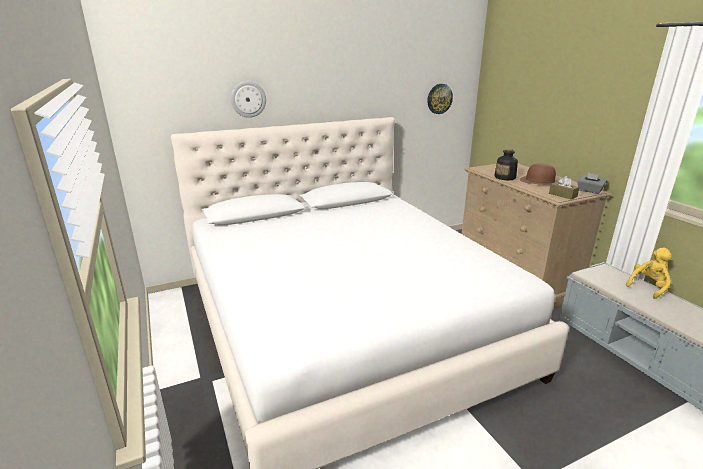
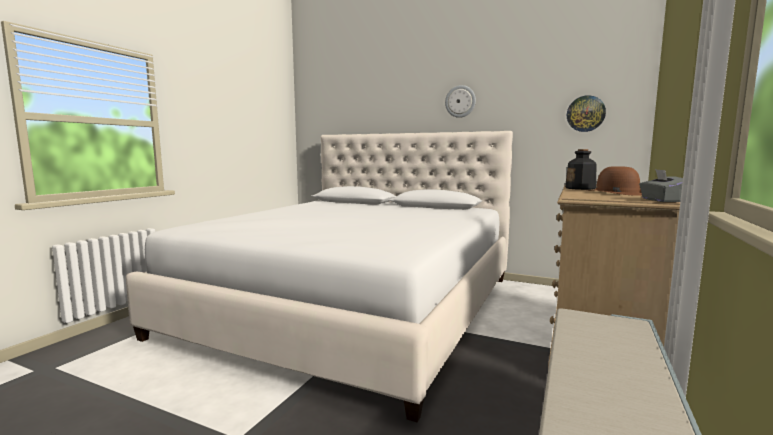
camera: 50 degrees right, 15 degrees down
(248, 99) = (378, 112): wall clock -> wall clock (460, 101)
(562, 195) = (594, 197): brown tissue box -> none
(648, 287) = (645, 356): yellow plush toy -> none

